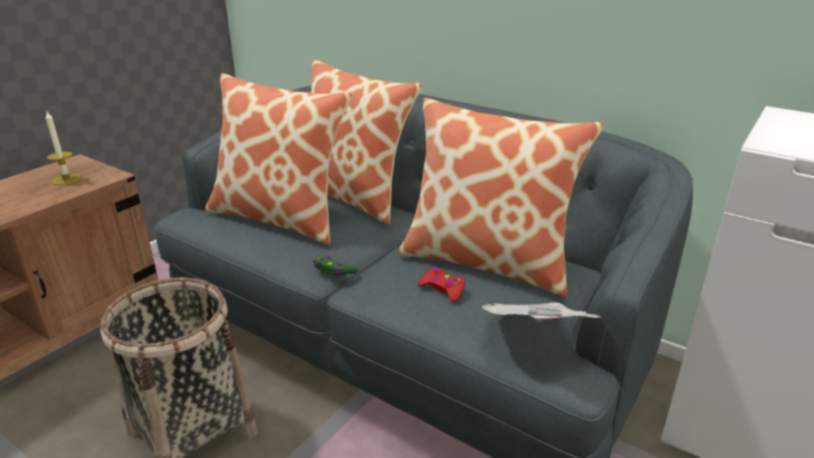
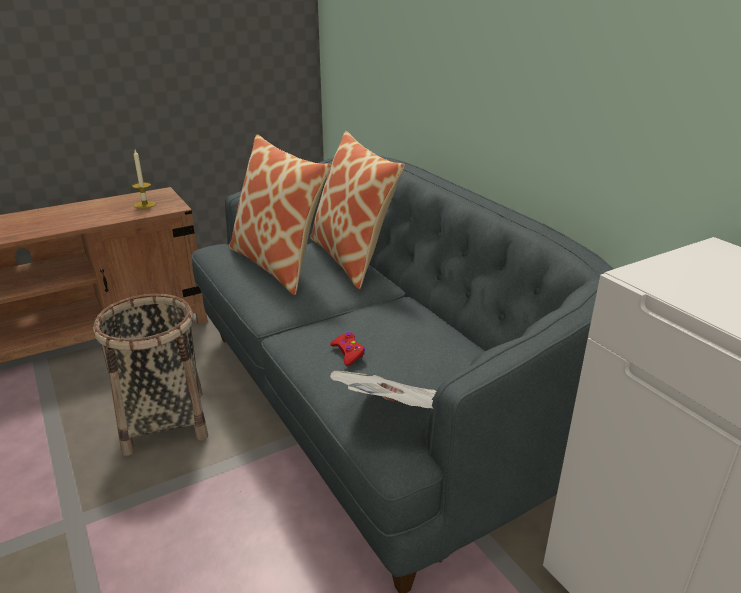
camera: 25 degrees right, 0 degrees up
(333, 271) = (282, 317): green game controller -> none
(487, 261) = (411, 340): pillow -> none

